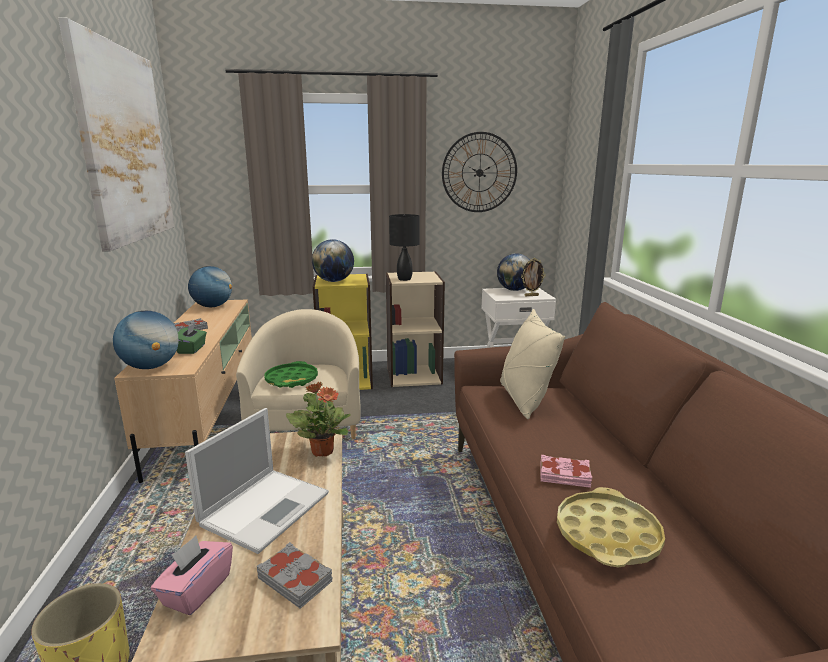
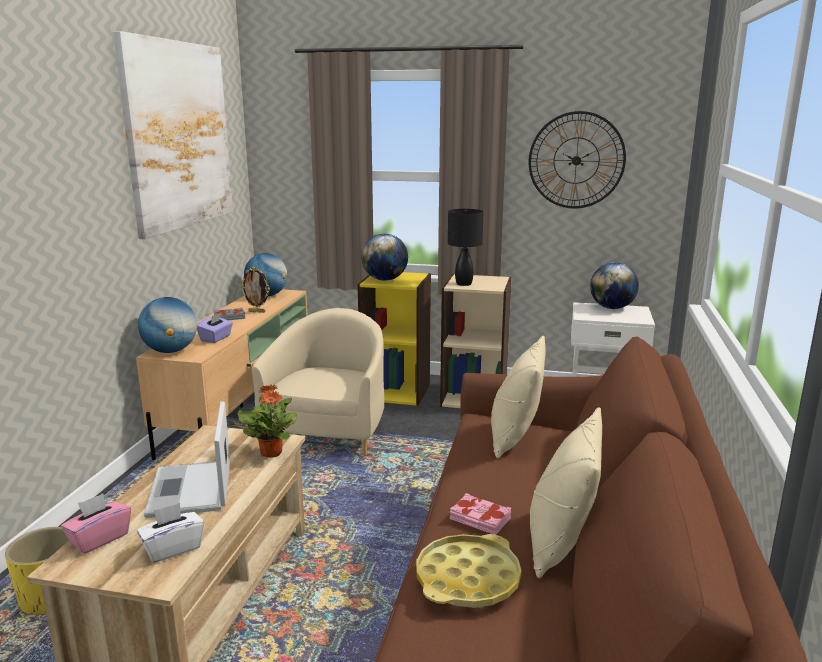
camera: 20 degrees right, 0 degrees up
(192, 349) = (216, 338): green tissue box -> purple tissue box
(266, 507) = (191, 490): laptop -> laptop turned 120 degrees clockwise
(291, 380) = (311, 382): green tray -> none
(295, 579) = (173, 548): grey book -> white tissue box
(531, 295) = (626, 317): picture frame -> picture frame (257, 311)
(642, 482) = (560, 542): none -> beige pillow

